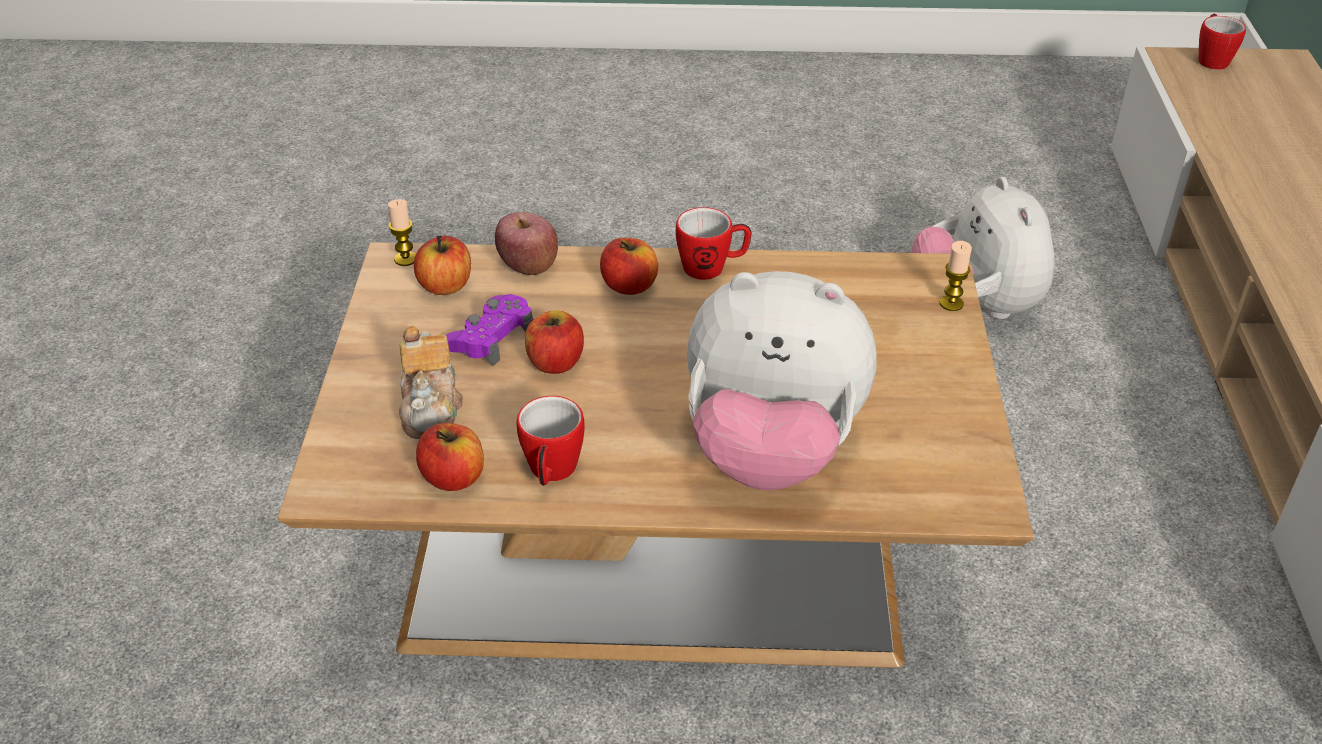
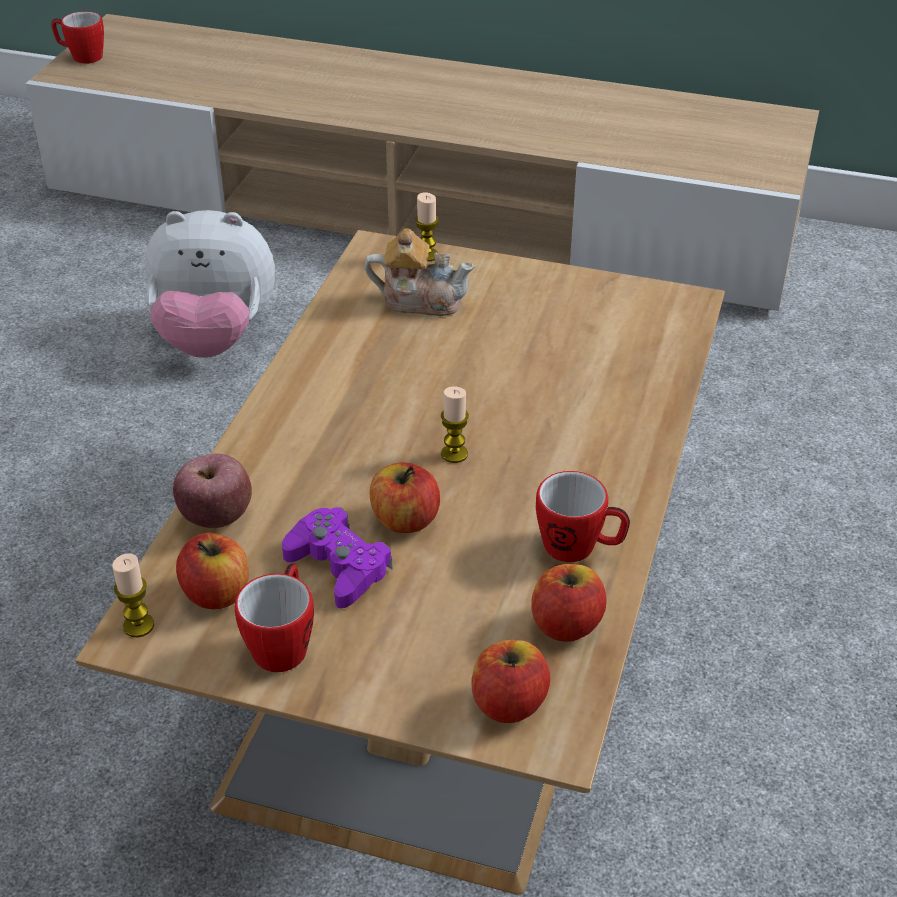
camera: 75 degrees left, 0 degrees up
(431, 408) = (445, 631): teapot -> teapot (420, 300)
(629, 286) = (297, 444): apple -> apple (508, 703)
(651, 375) = (454, 454): none -> candle
(712, 268) = (297, 381): mug -> mug (283, 642)
(771, 451) = (590, 399): plush toy -> none

